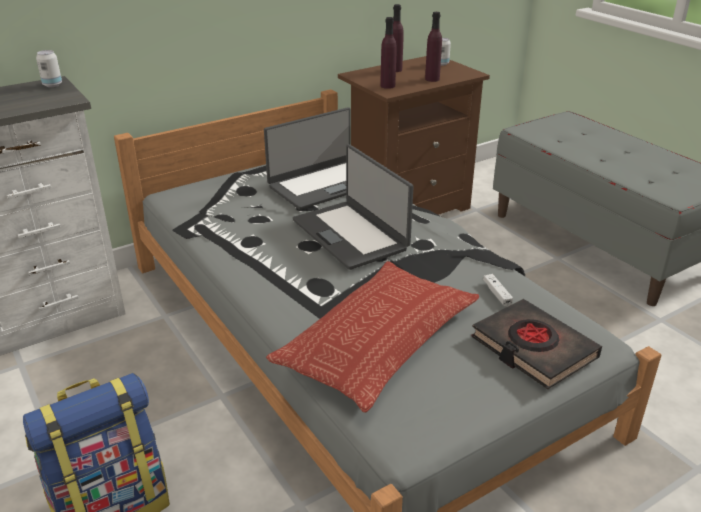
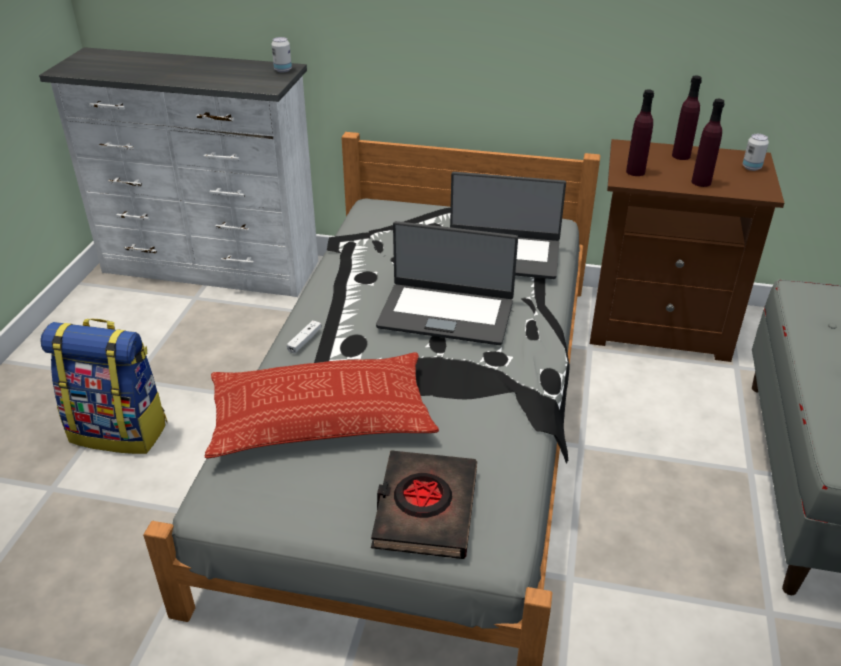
camera: 45 degrees right, 5 degrees up
(351, 234) = (446, 313): laptop -> laptop turned 90 degrees counterclockwise
(497, 294) = (481, 443): white game controller -> white game controller (304, 341)

